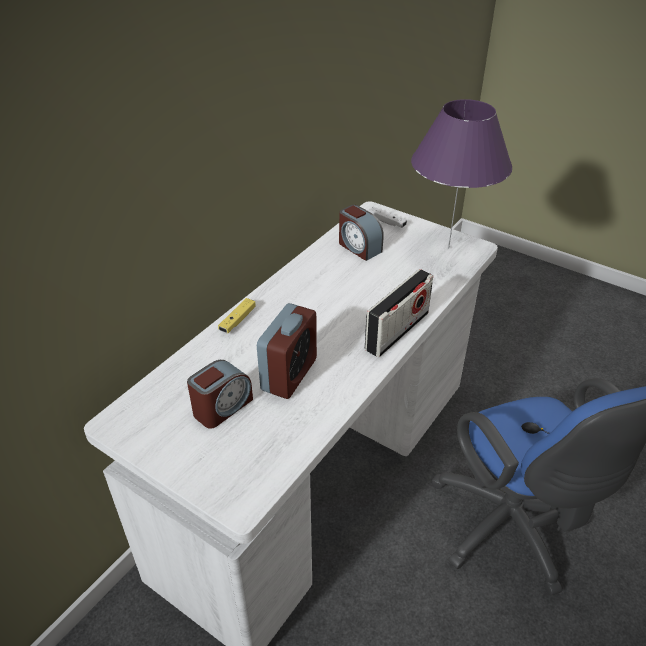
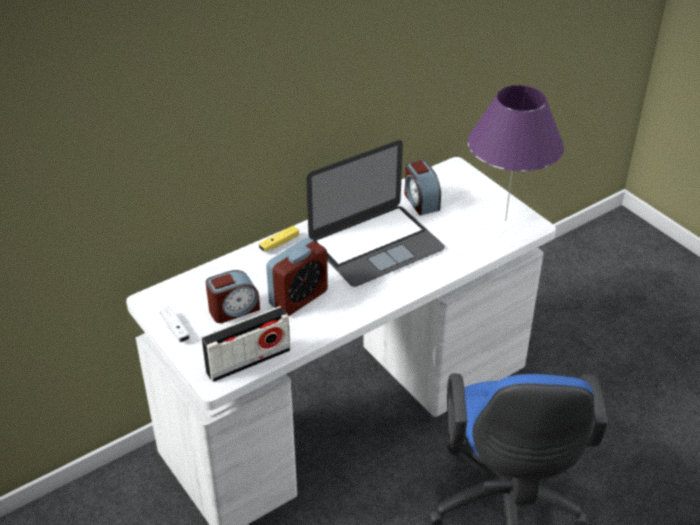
camera: 20 degrees right, 0 degrees up
(340, 299) = (376, 245): none -> laptop
(387, 222) = (462, 182): white game controller -> white game controller (175, 329)
(397, 331) = (409, 284): radio -> radio (248, 361)

